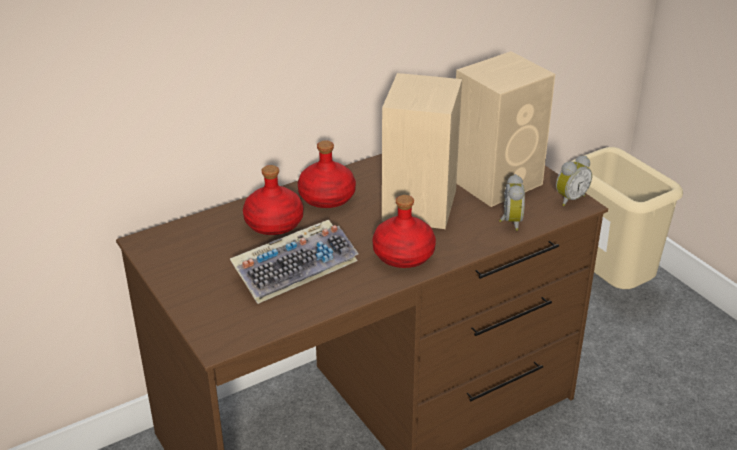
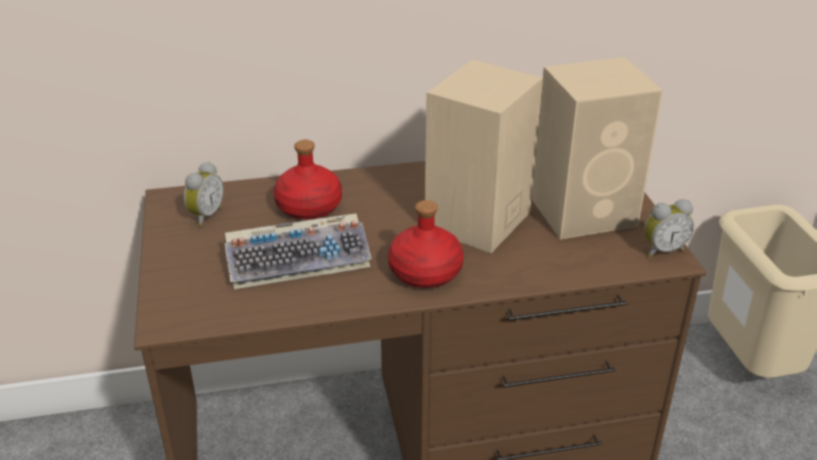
camera: 20 degrees right, 0 degrees up
(327, 197) = (382, 190): red bottle -> none
(509, 222) = (572, 261): alarm clock -> alarm clock (205, 215)

